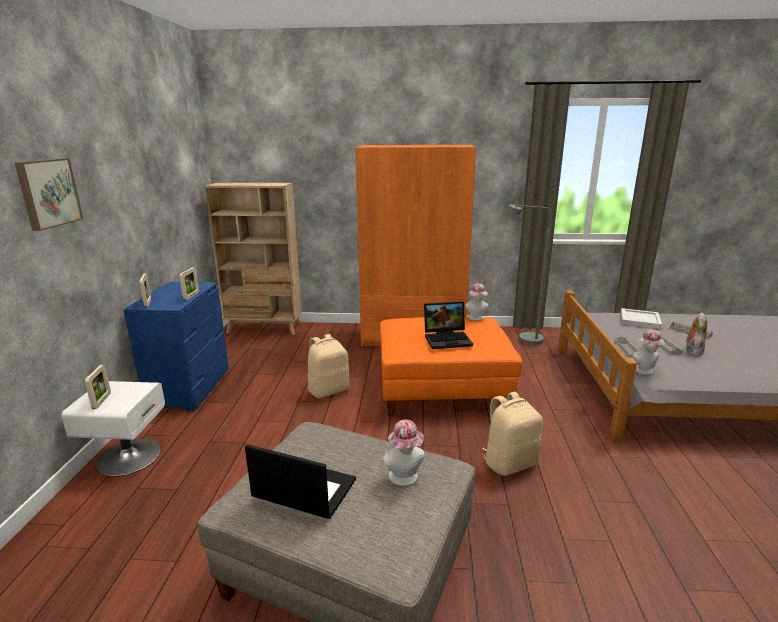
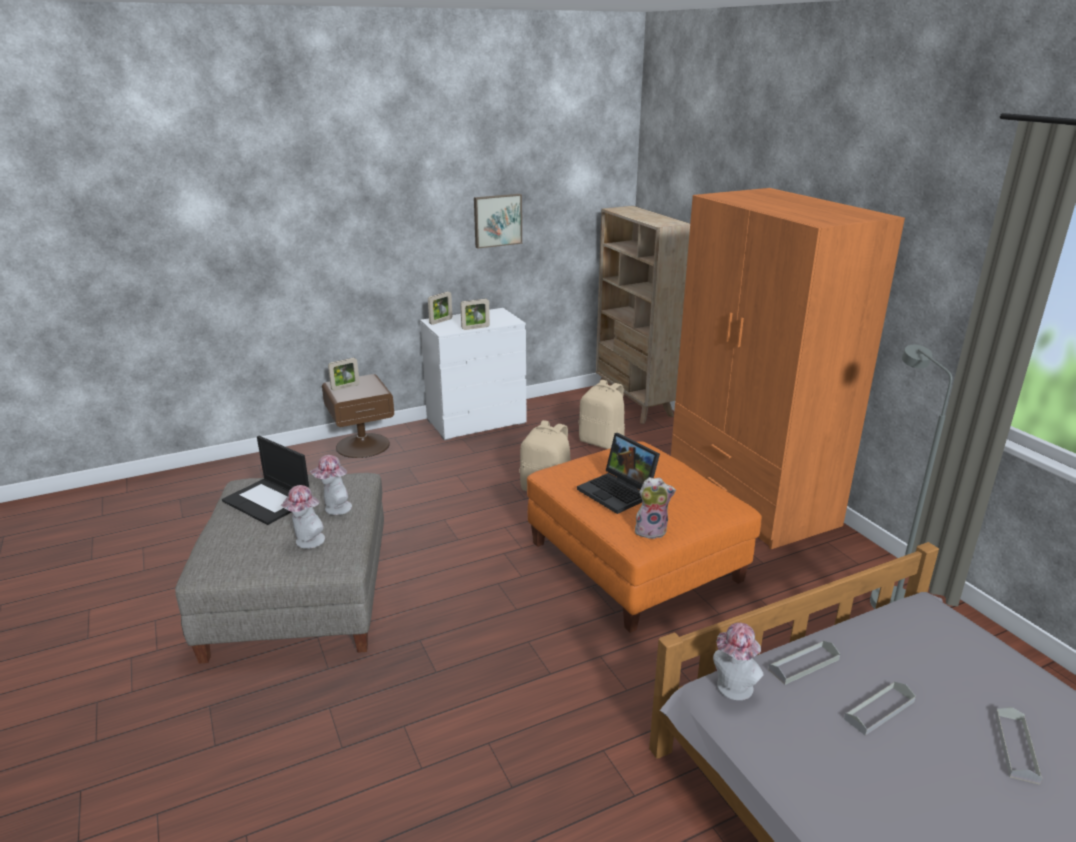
camera: 60 degrees right, 5 degrees up
(47, 193) = (352, 204): picture -> picture (497, 220)
(128, 456) = (362, 445): white nightstand -> brown nightstand
(190, 388) = (477, 422): blue dresser -> white dresser
(303, 489) = (268, 501): laptop -> laptop turned 135 degrees clockwise
(476, 318) = (721, 497): hat -> hat (334, 509)
(509, 463) = (514, 657): beige backpack -> beige backpack (602, 442)
(639, 320) = (982, 669): white tray -> none
(692, 351) = (900, 750): plush toy -> plush toy (651, 531)

